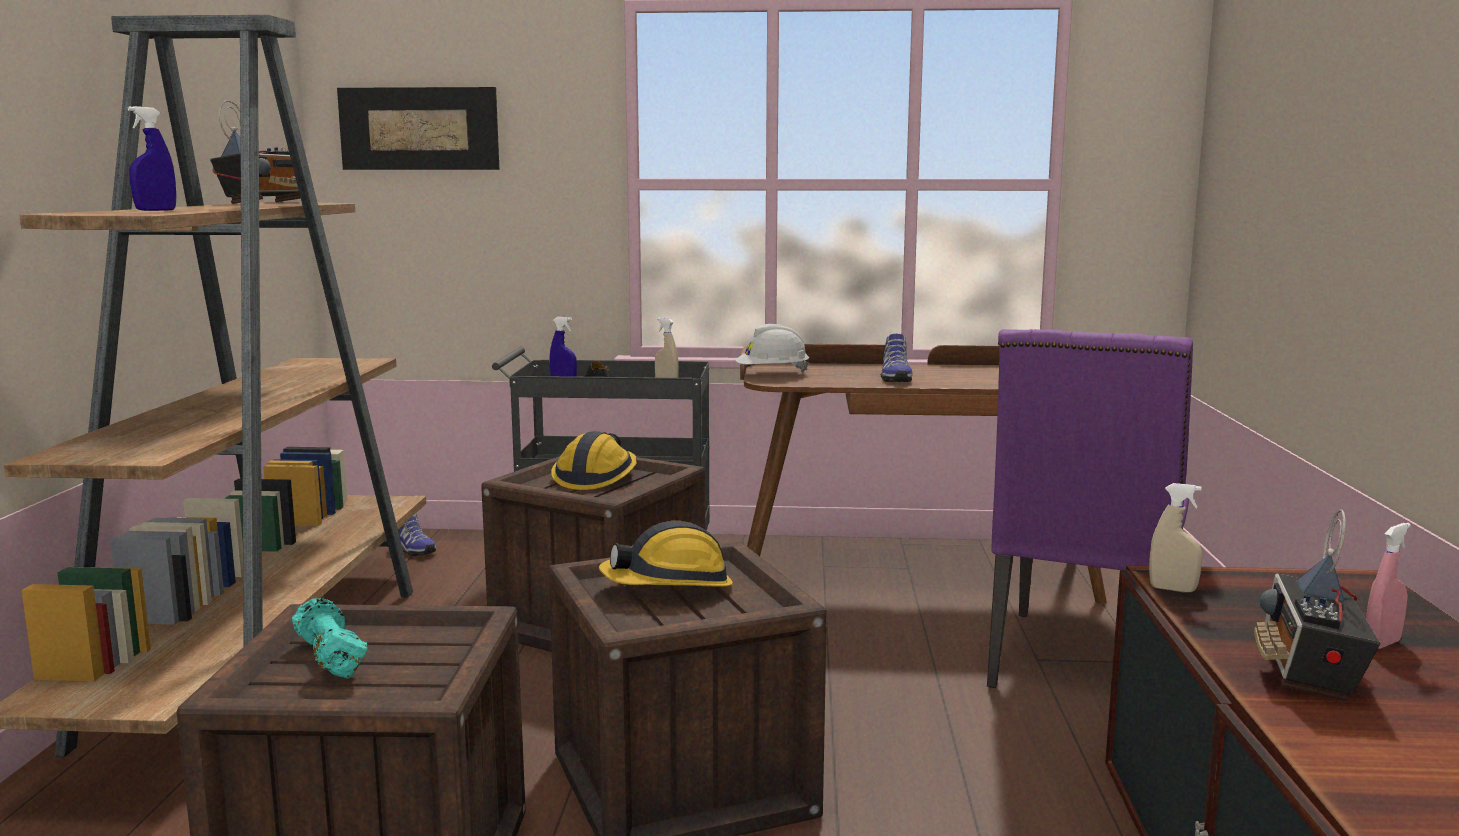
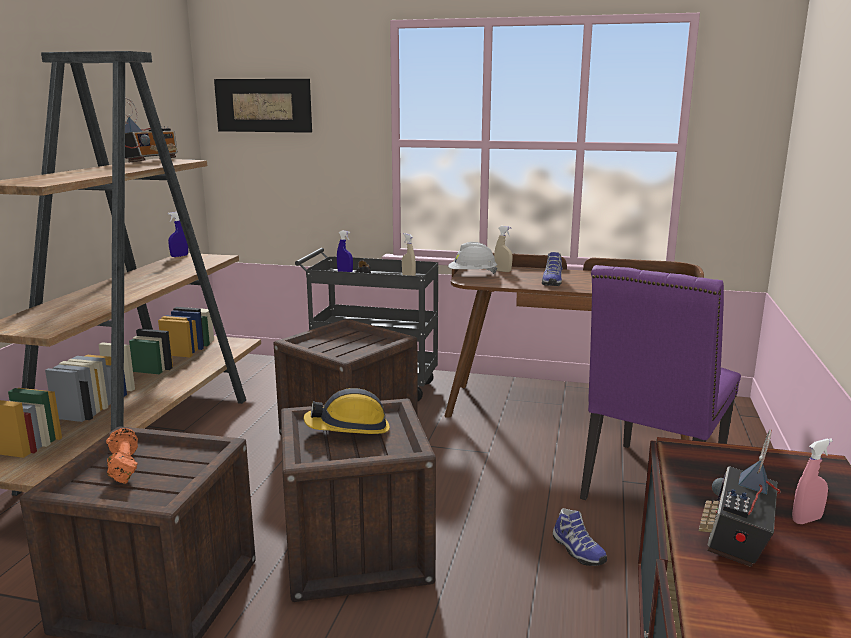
camera: 10 degrees right, 5 degrees up
(156, 210) = (60, 176): blue spray bottle -> blue spray bottle (179, 256)
(330, 658) = (123, 467): turquoise dumbbell -> orange dumbbell
(413, 549) = (257, 369): shoe -> shoe (577, 551)
(596, 477) = (347, 340): hard hat -> none
(1172, 589) = (678, 460): beige spray bottle -> beige spray bottle (502, 271)

